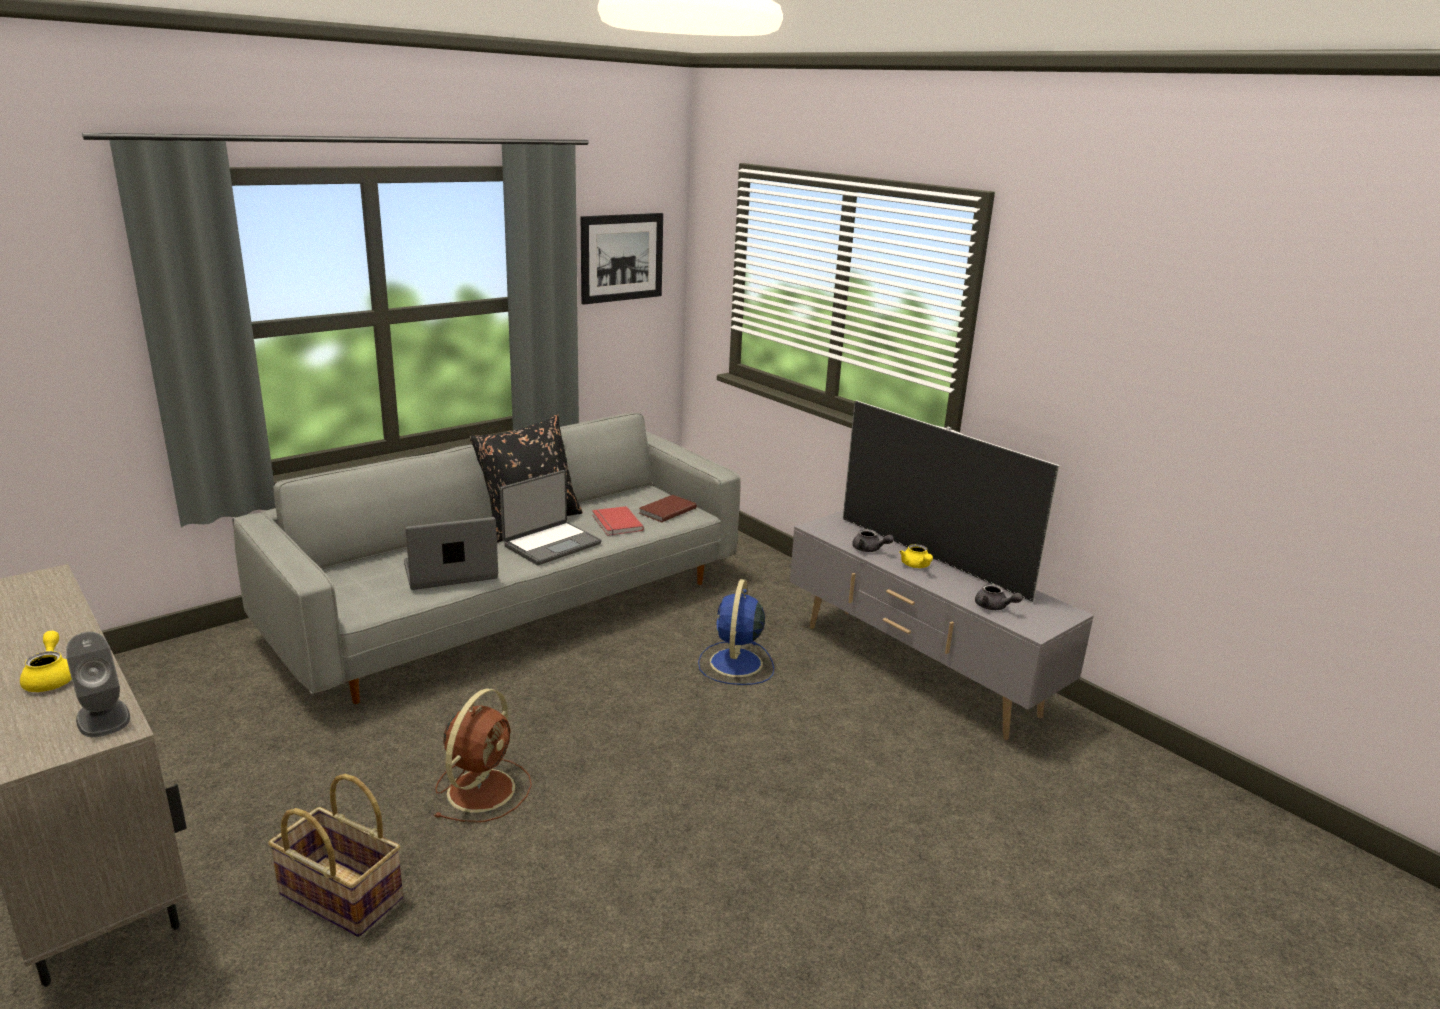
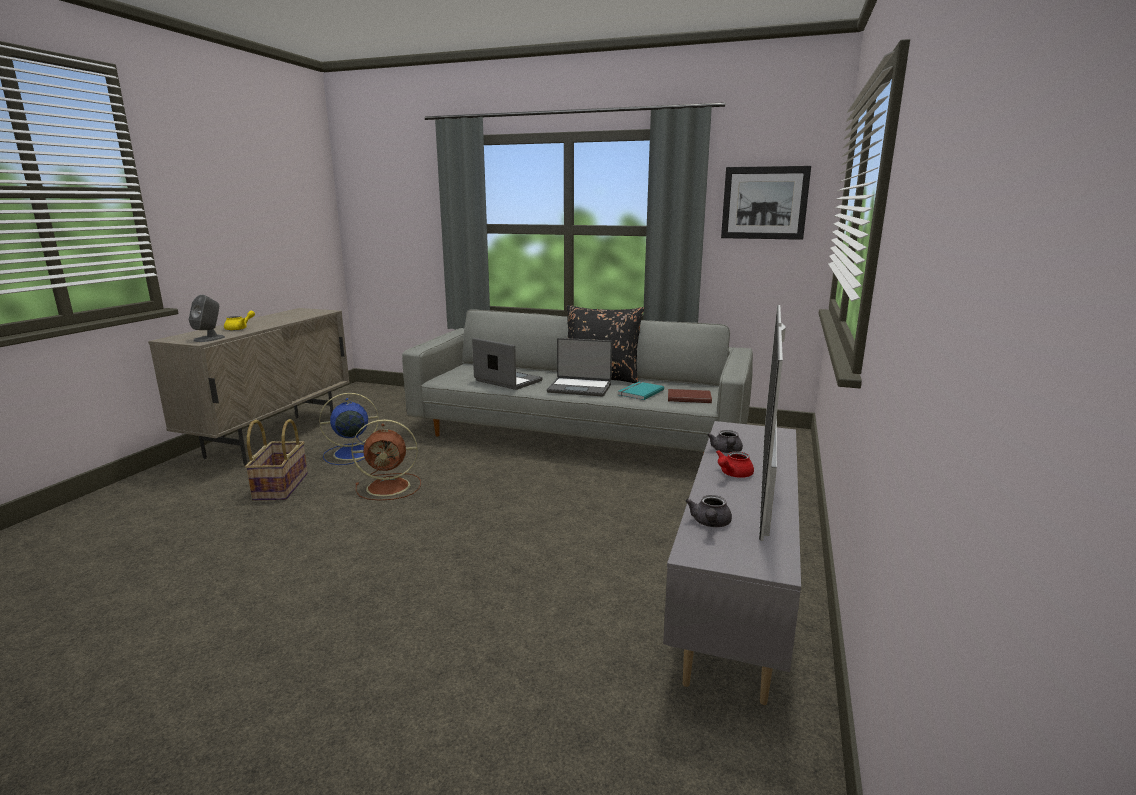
camera: 60 degrees right, 5 degrees down
(615, 523) = (639, 392): red book -> turquoise book
(735, 664) = (616, 515): blue fan -> blue fan (351, 453)
(916, 566) = (732, 474): yellow teapot -> red teapot

